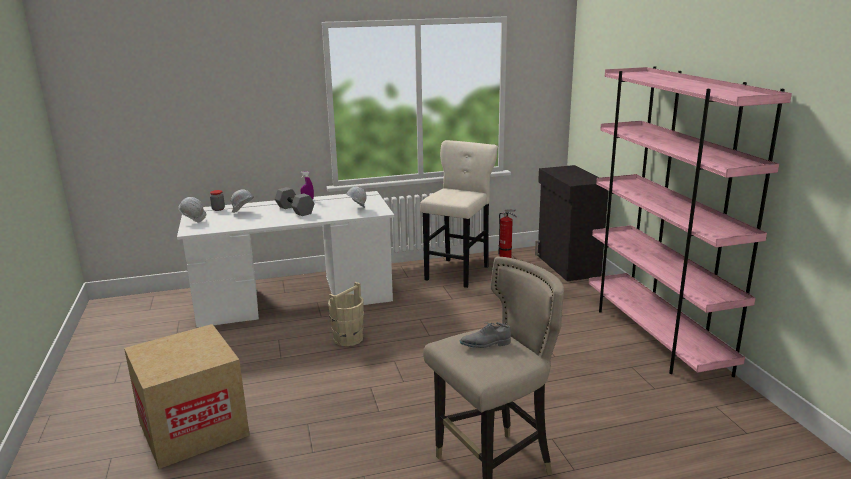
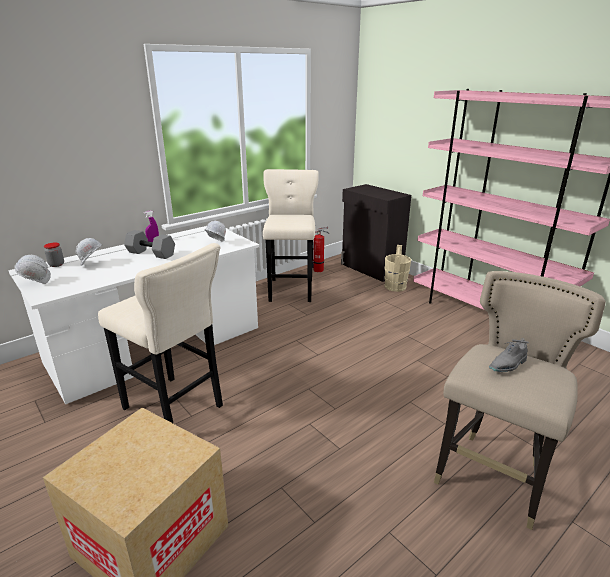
camera: 25 degrees left, 5 degrees up
(272, 350) = (176, 409): none -> beige stool
(348, 338) = (245, 376): beige bucket -> beige bucket (395, 286)

